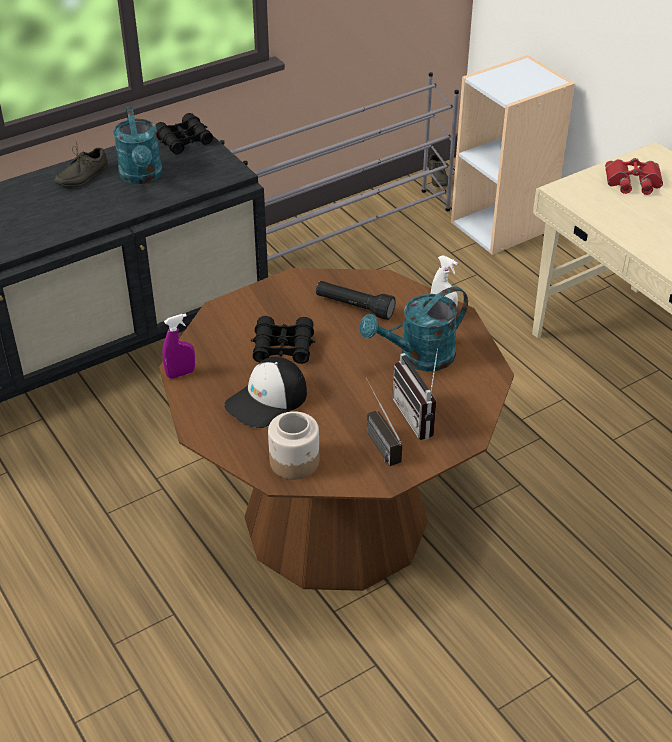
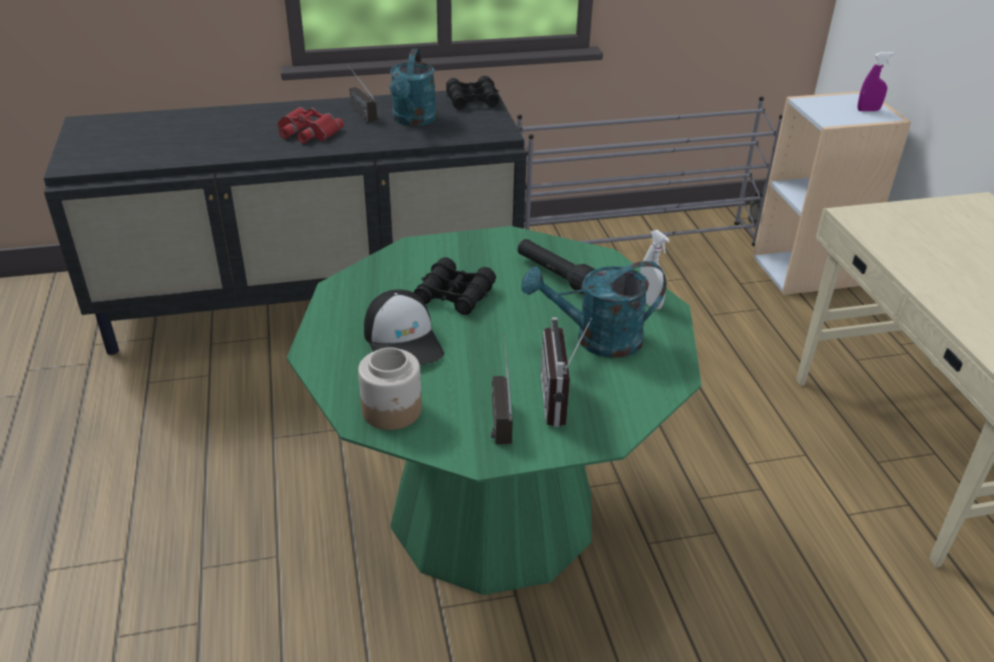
camera: 20 degrees right, 5 degrees down
(81, 176) = (358, 110): grey shoe -> radio
(180, 373) = (334, 294): purple spray bottle -> purple spray bottle (868, 110)
(267, 400) = (404, 341): cap -> cap turned 90 degrees counterclockwise
(336, 519) = (492, 510): brown dining table -> green dining table
(633, 182) = (943, 224): red binoculars -> red binoculars (307, 132)

